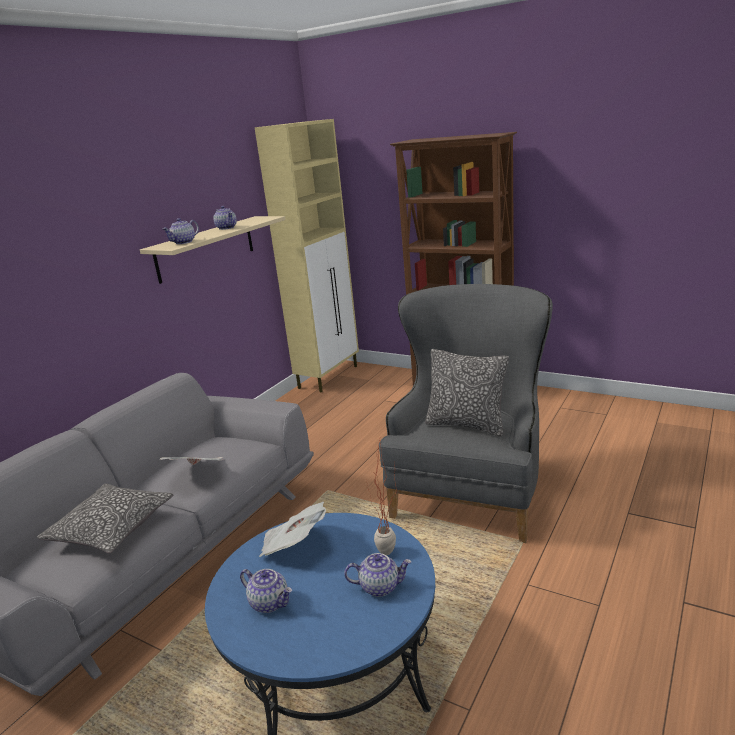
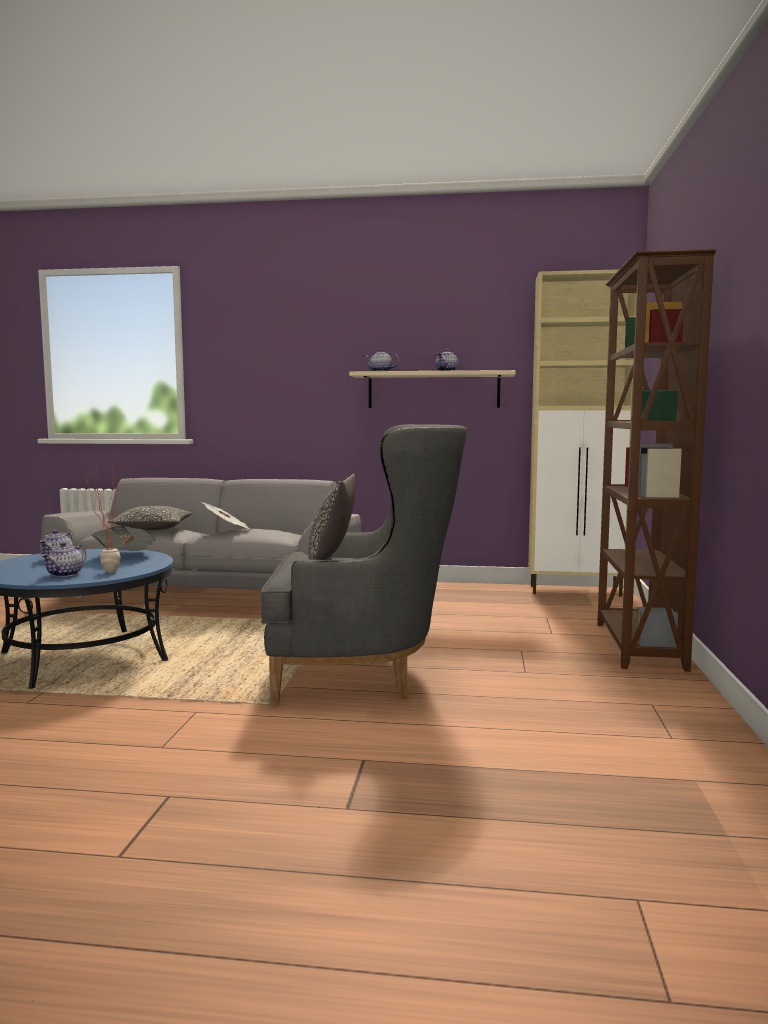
camera: 65 degrees right, 15 degrees down
(380, 586) = (65, 574): teapot -> teapot turned 45 degrees clockwise

